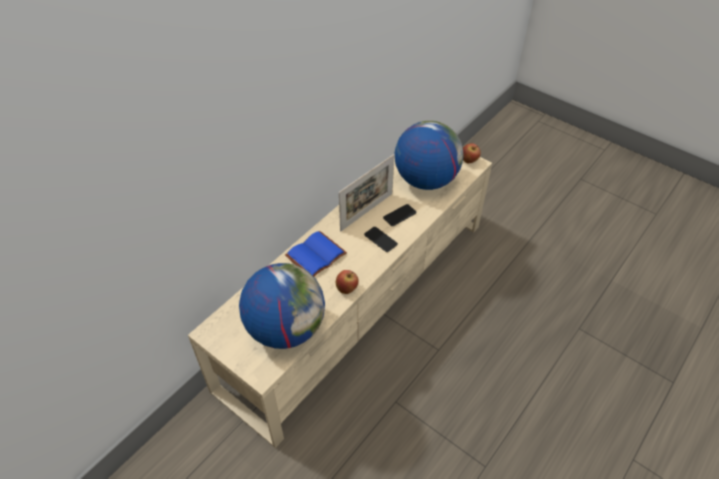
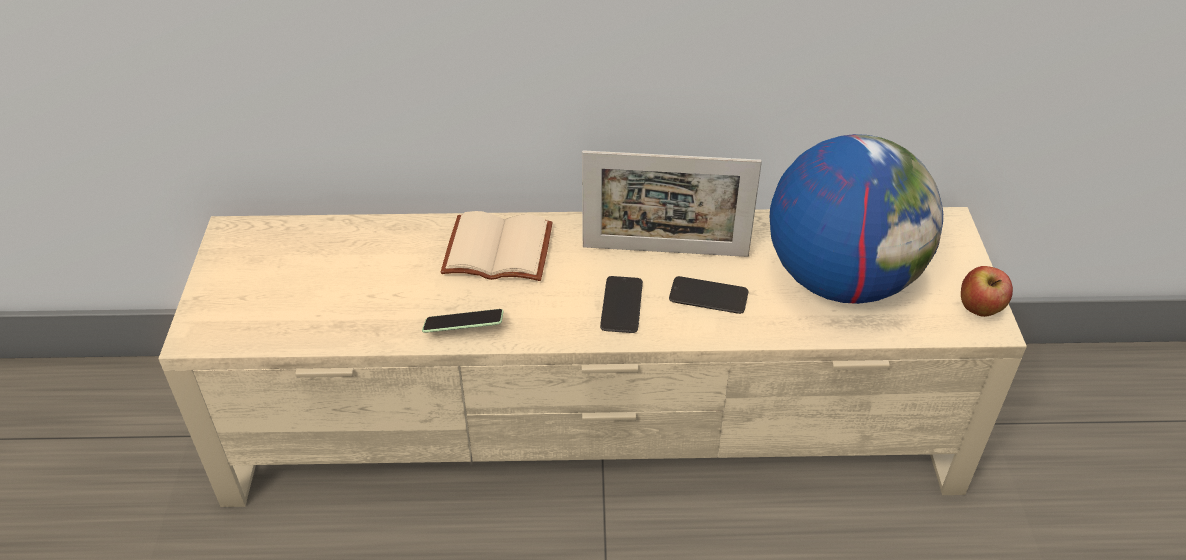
camera: 50 degrees right, 5 degrees down
(286, 328) = (311, 307): globe -> none
(316, 256) = (495, 252): blue book -> beige book
(347, 289) = (464, 329): apple -> phone

